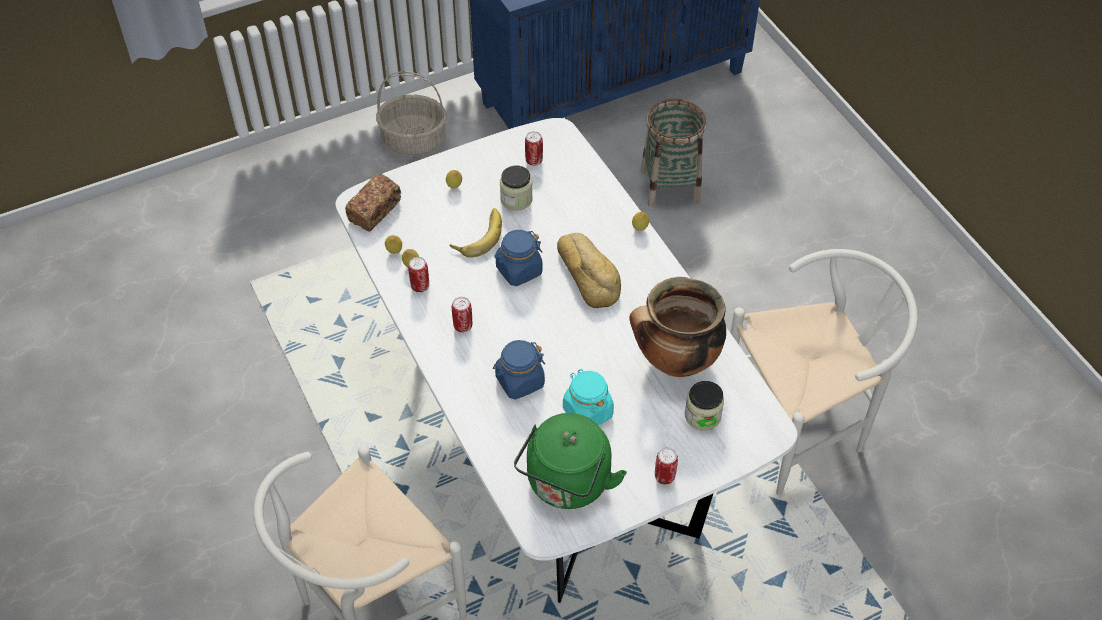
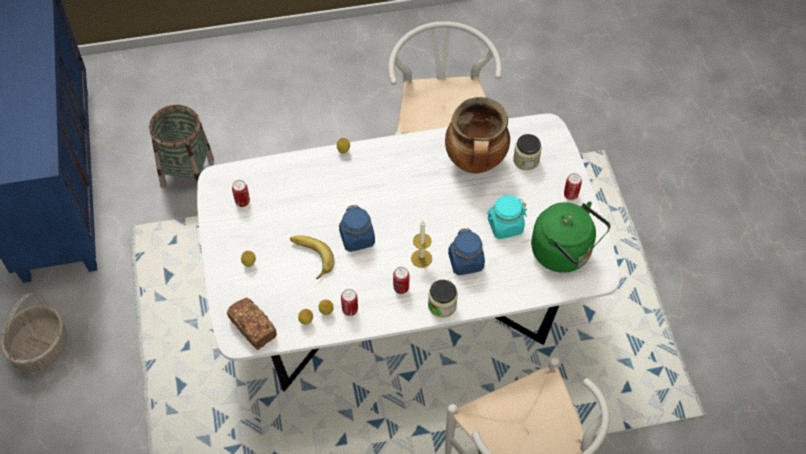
camera: 75 degrees left, 5 degrees up
(510, 336) = (421, 258): none -> candle
(516, 199) = (280, 223): jar -> jar (442, 305)
(589, 274) = (377, 194): bread -> none

